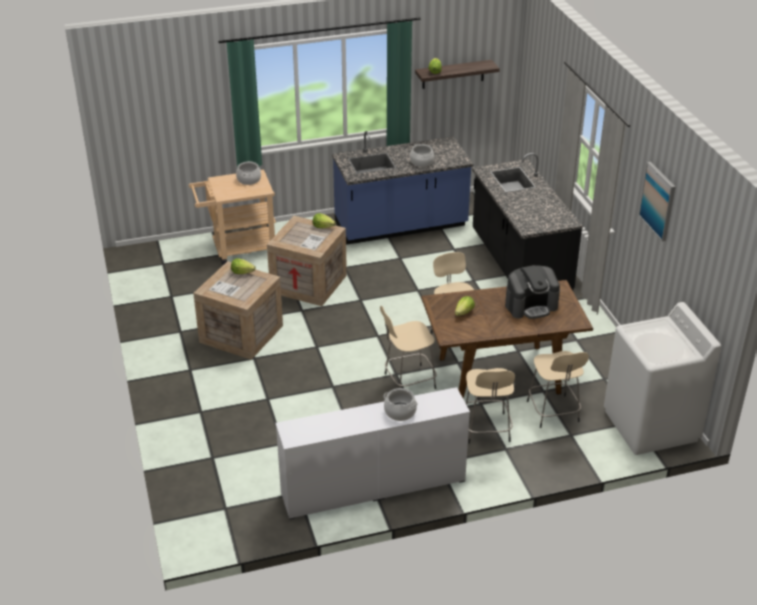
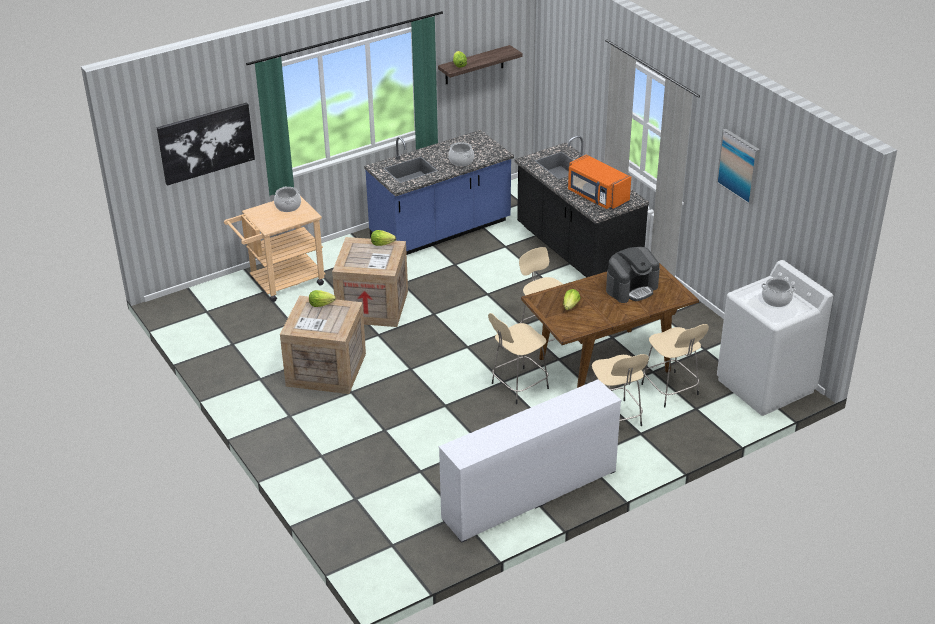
camera: 15 degrees left, 0 degrees up
(179, 110) = (206, 143): none -> picture
(400, 412) = (555, 413): cooking pot -> cooking pot (776, 300)
(534, 213) = (597, 196): none -> orange microwave

